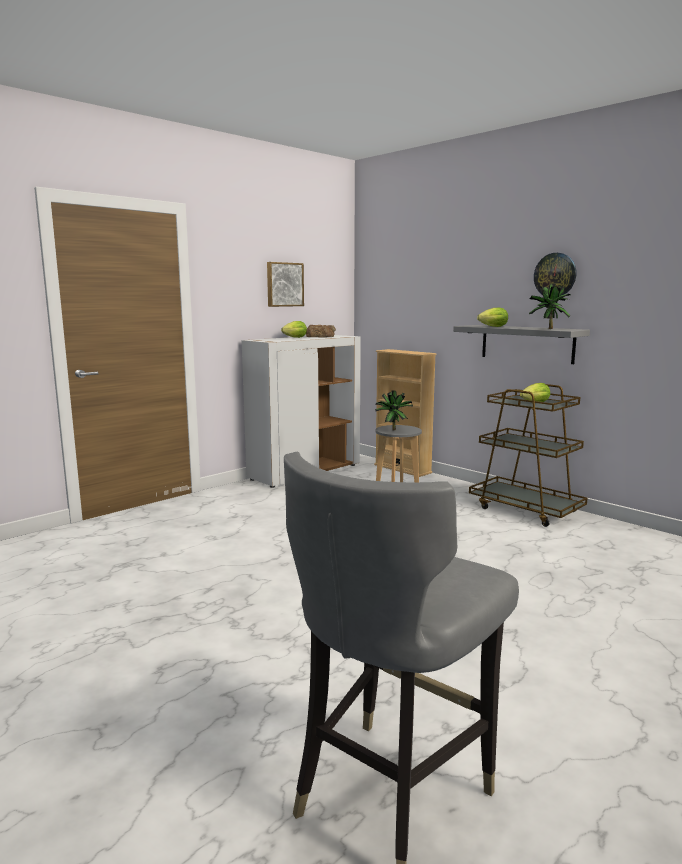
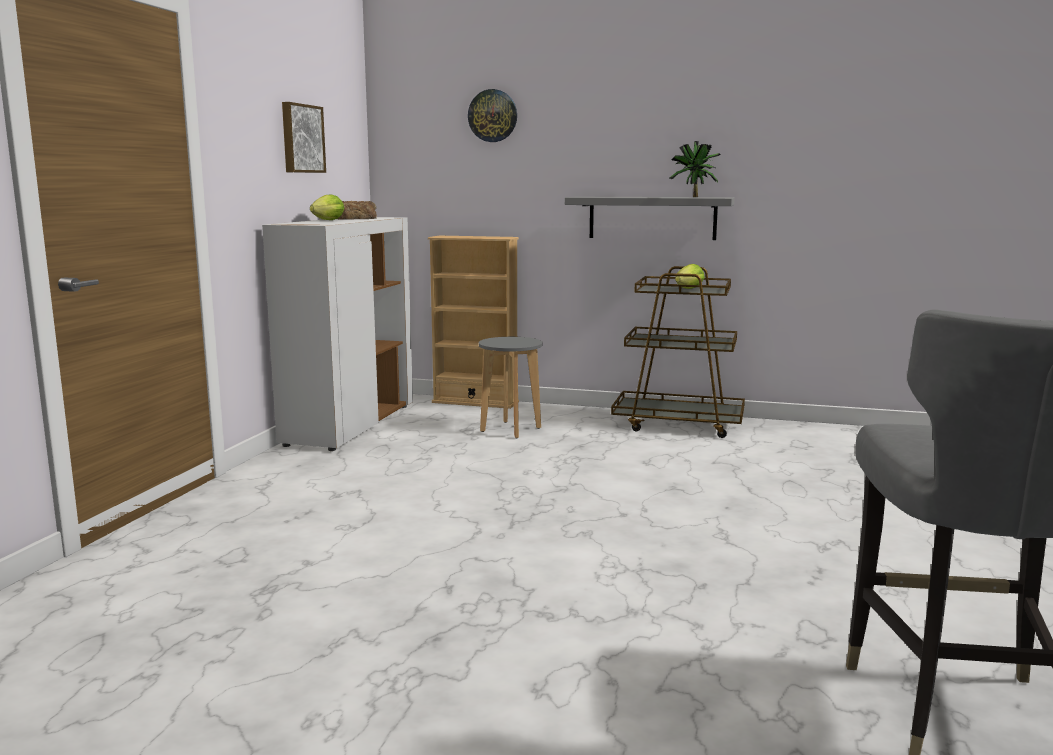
camera: 30 degrees left, 0 degrees up
(392, 429) = (504, 342): potted plant -> none
(491, 326) = (617, 197): lettuce -> none
(555, 275) = (687, 131): wall clock -> wall clock (493, 116)

